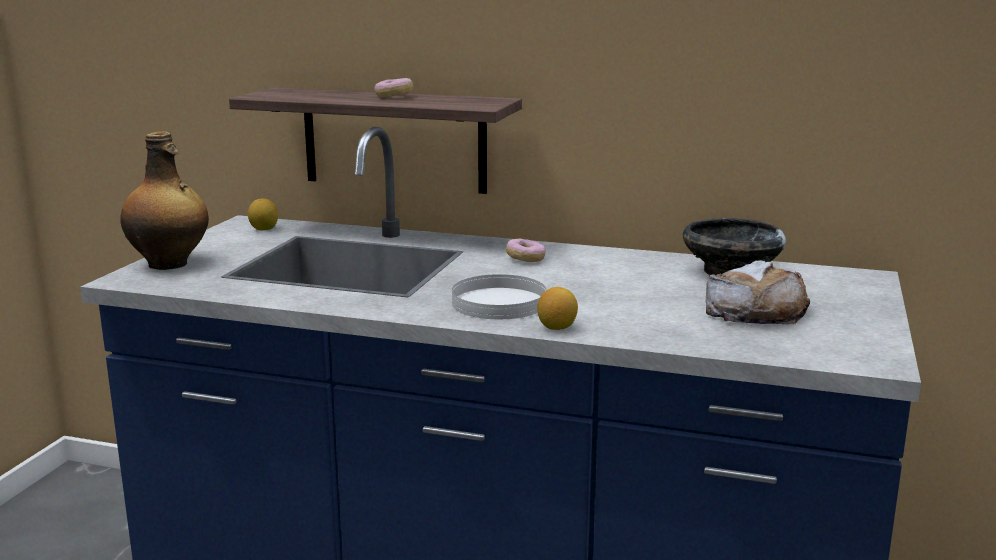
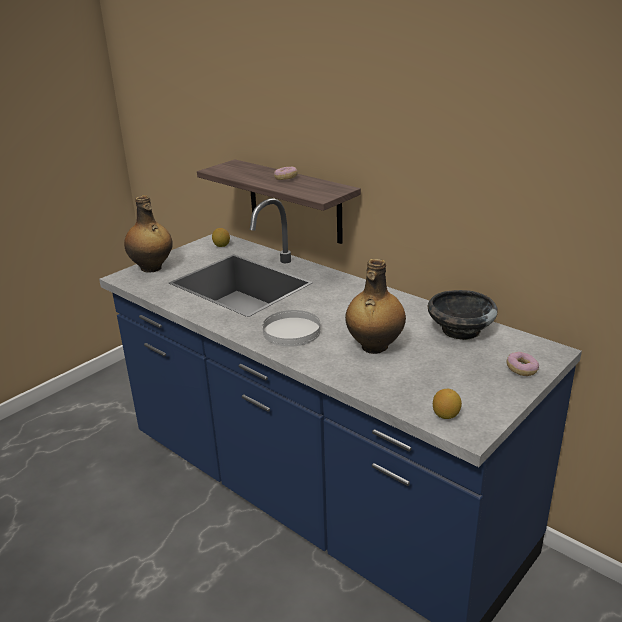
camera: 25 degrees right, 10 degrees up
(525, 259) = (342, 295): donut -> donut (521, 370)
(557, 327) = (304, 359): lemon -> lemon (446, 415)
(640, 302) = (374, 347): none -> bottle
(755, 310) = (439, 368): bread -> none

